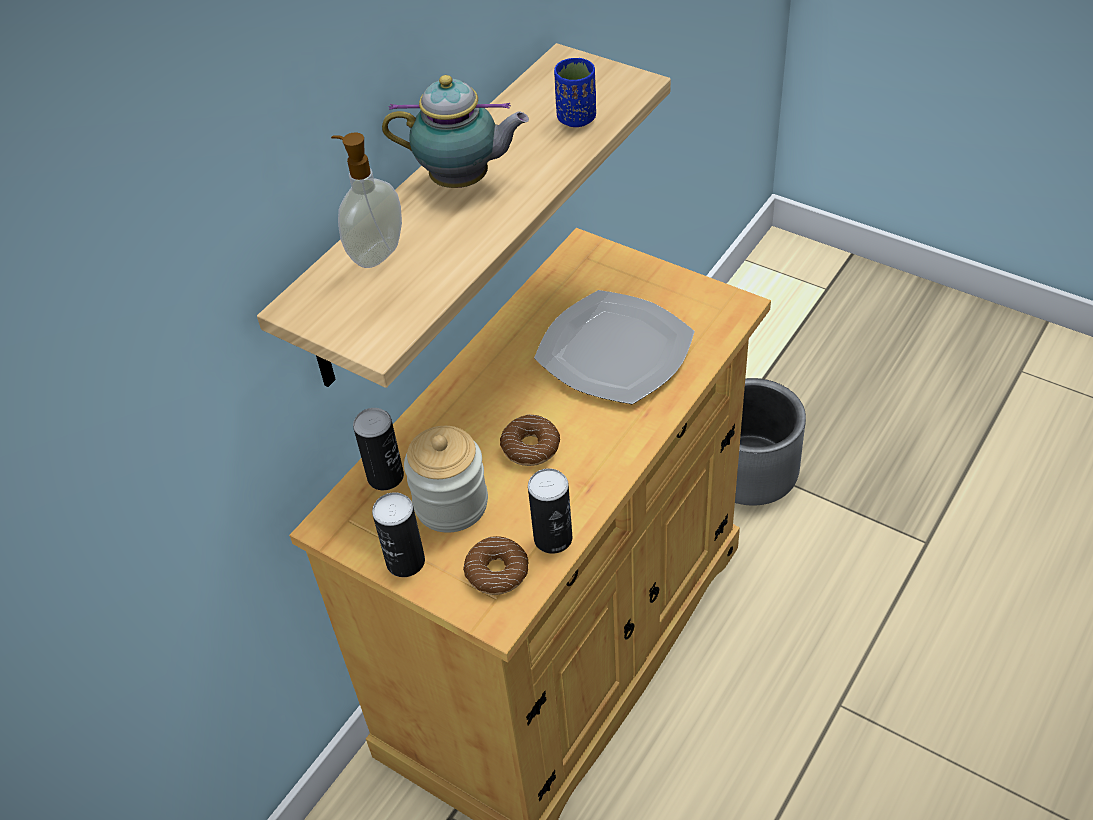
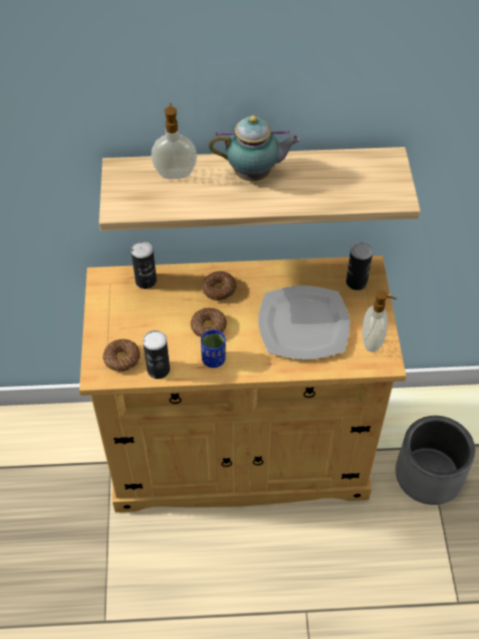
camera: 50 degrees right, 5 degrees up
(405, 561) = (102, 320): can -> can (356, 282)
(451, 504) = (149, 316): jar -> none
(464, 181) = (255, 175): teapot -> teapot turned 60 degrees counterclockwise
(479, 405) = (219, 290): none -> donut
(576, 118) = (345, 190): blue cup -> blue cup (213, 359)
(697, 301) = (373, 341): none -> soap dispenser

